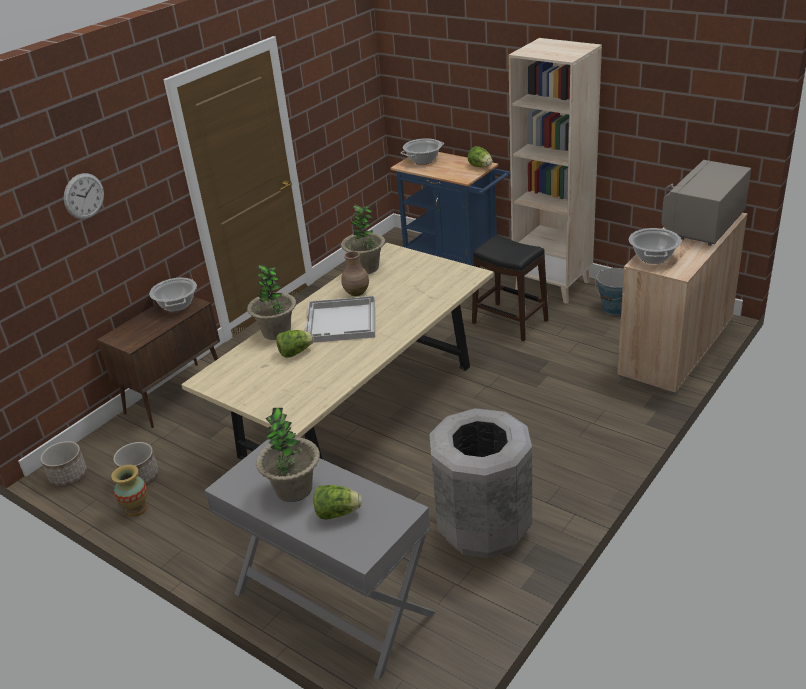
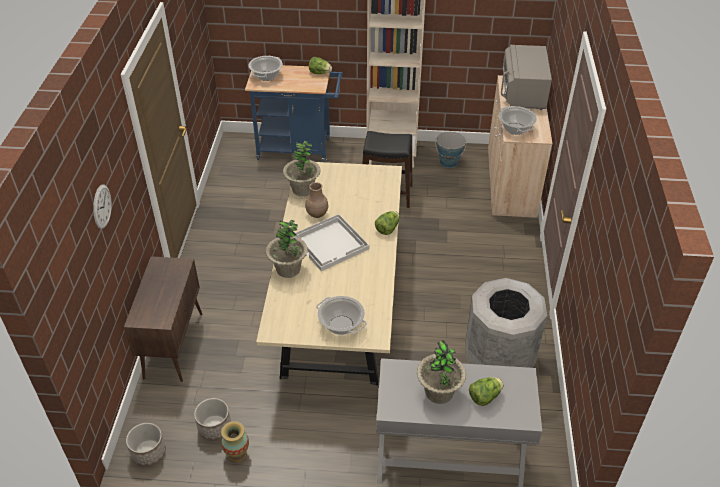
camera: 35 degrees left, 10 degrees up
(177, 305) = (165, 270): cooking pot -> cooking pot (341, 325)
(295, 352) = (321, 282): lettuce -> lettuce (387, 229)

